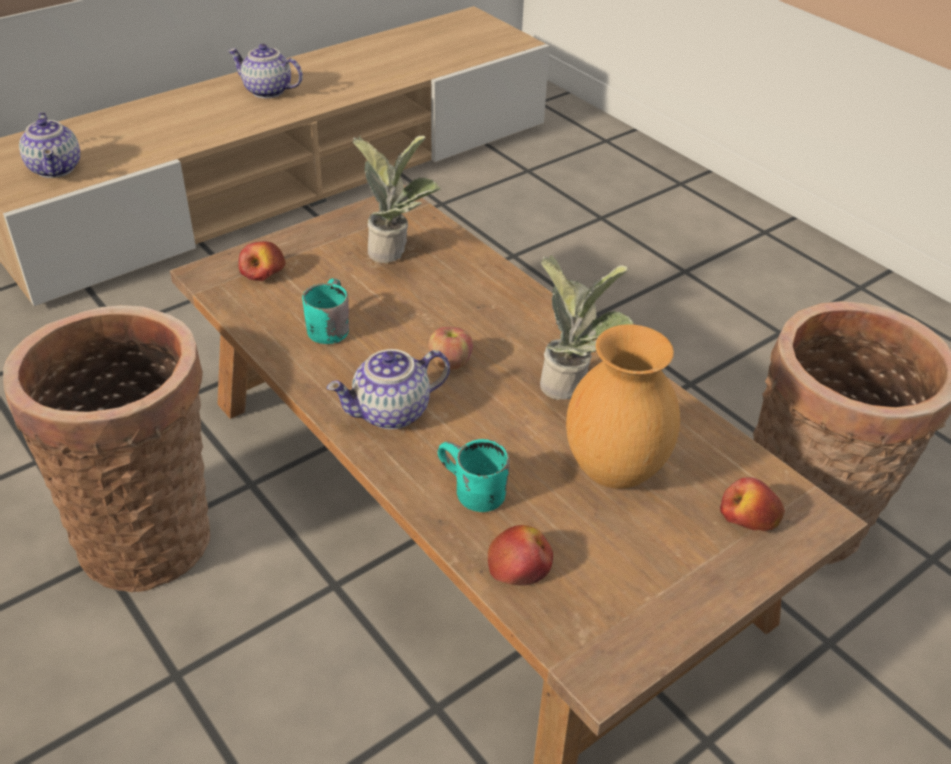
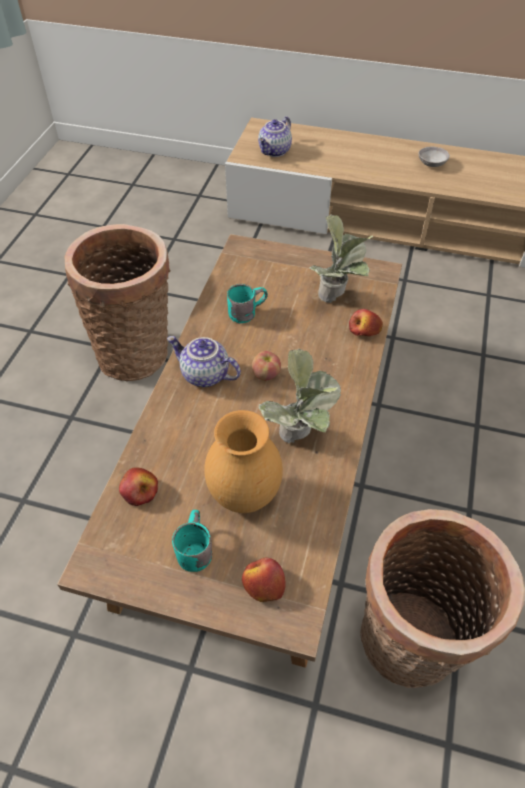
camera: 55 degrees right, 10 degrees up
(263, 272) = (263, 263): apple -> apple (364, 330)
(266, 91) = (431, 164): teapot -> grey bowl
(469, 493) = (173, 440): turquoise mug -> turquoise mug (192, 548)

